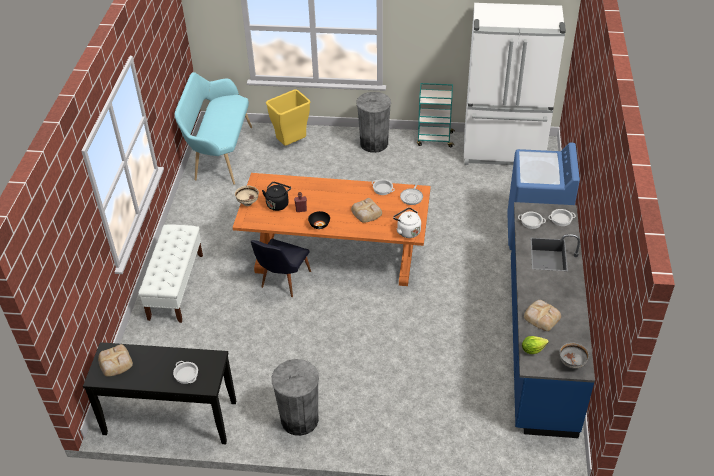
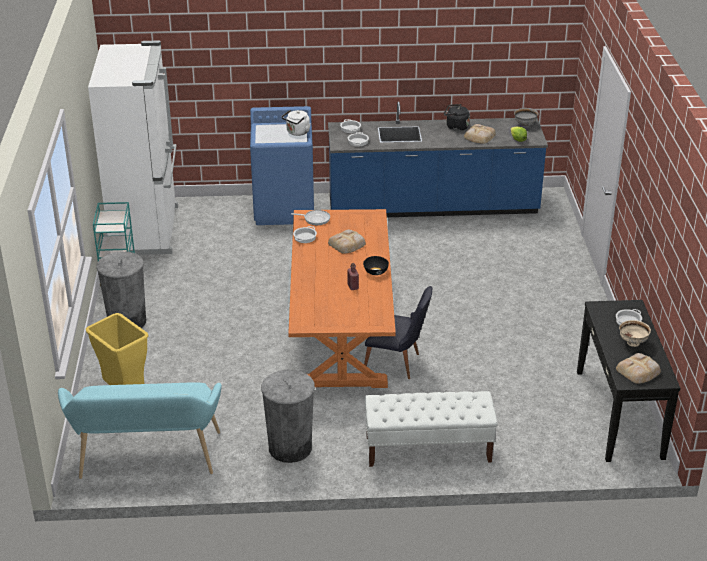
camera: 100 degrees left, 10 degrees down
(248, 203) = (348, 326): beige bowl -> beige bowl (632, 343)
(278, 203) = (345, 304): black kettle -> black kettle (455, 127)
(299, 419) = (579, 328): grey trash can -> grey trash can (290, 448)
(407, 231) = (371, 218): white kettle -> white kettle (297, 132)

